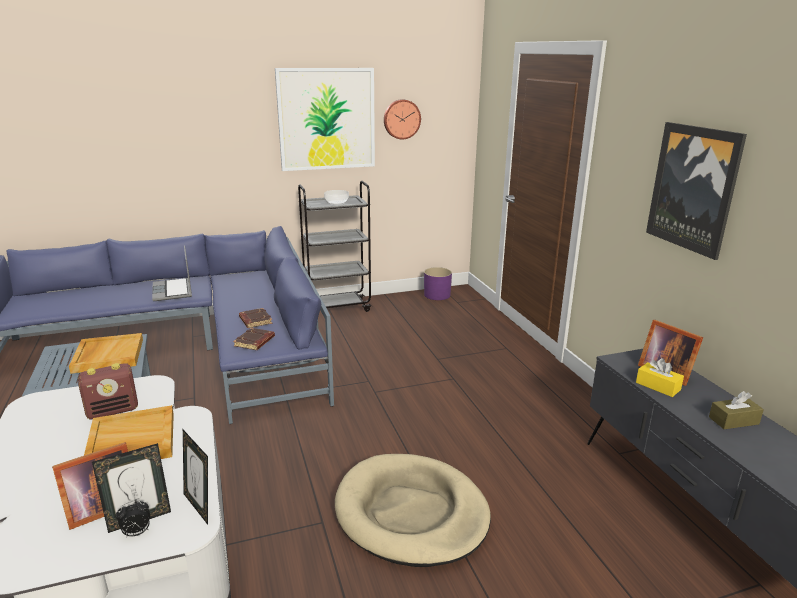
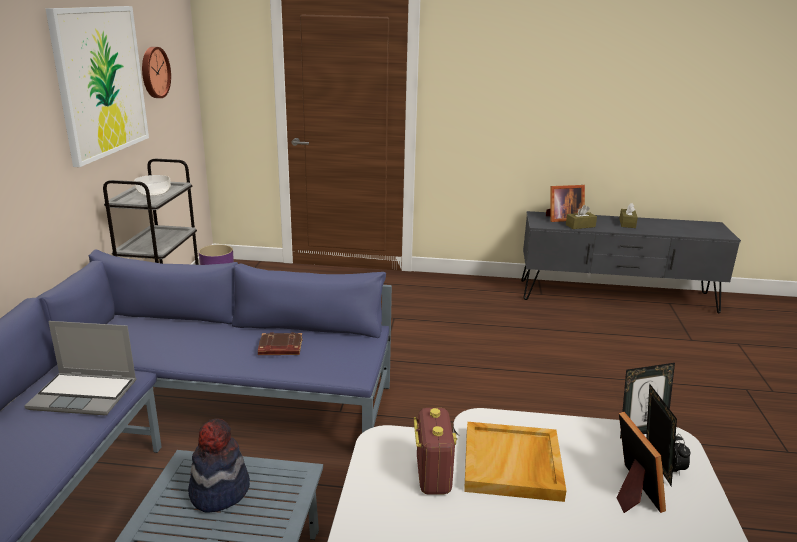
camera: 65 degrees left, 0 degrees up
(108, 355) = (219, 491): beige tray -> hat
(255, 342) = (341, 357): brown book -> none
(411, 513) = (572, 388): beige dog bed -> none
(658, 386) = (580, 226): yellow tissue box -> brown tissue box
(693, 188) = (541, 89): picture -> none

